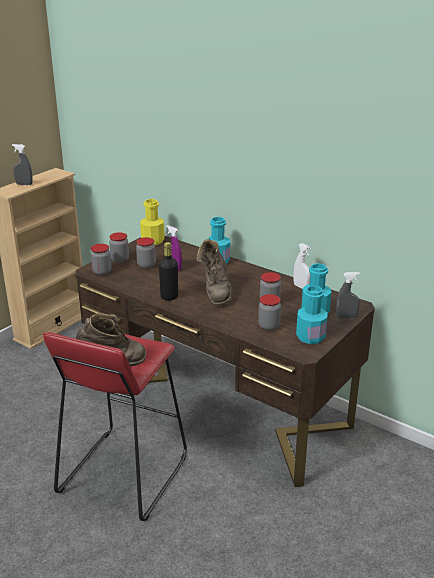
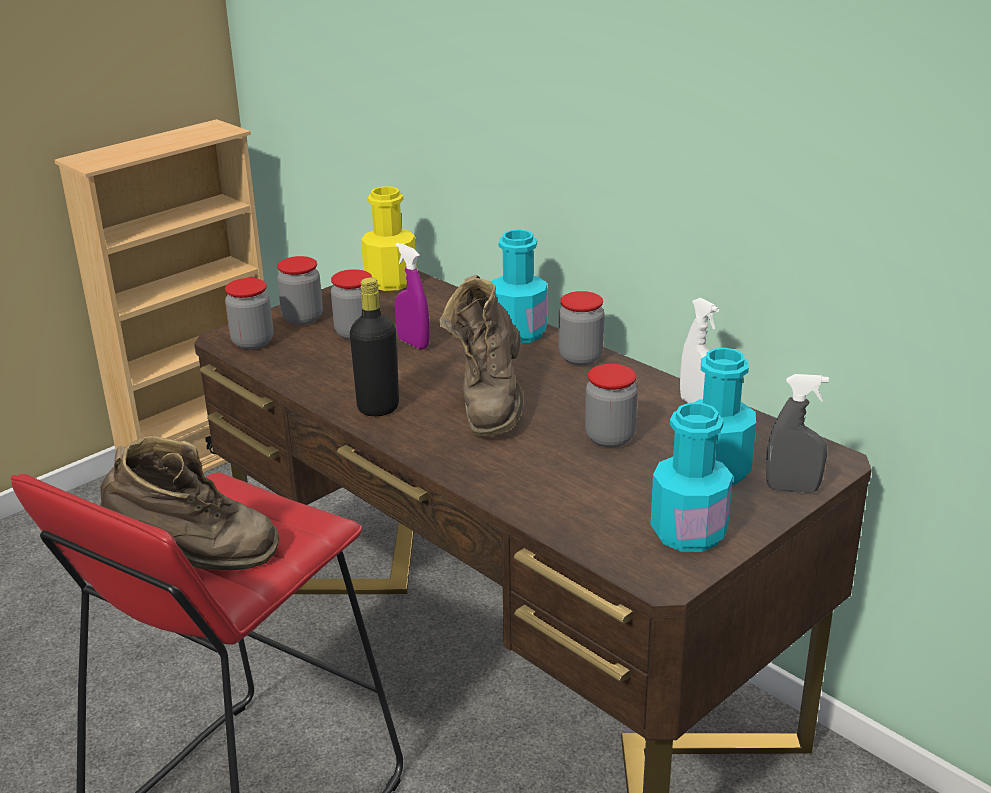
camera: 10 degrees right, 0 degrees up
(24, 184) = (134, 148): grey spray bottle -> none
(269, 326) = (591, 496): jar -> jar (580, 357)

